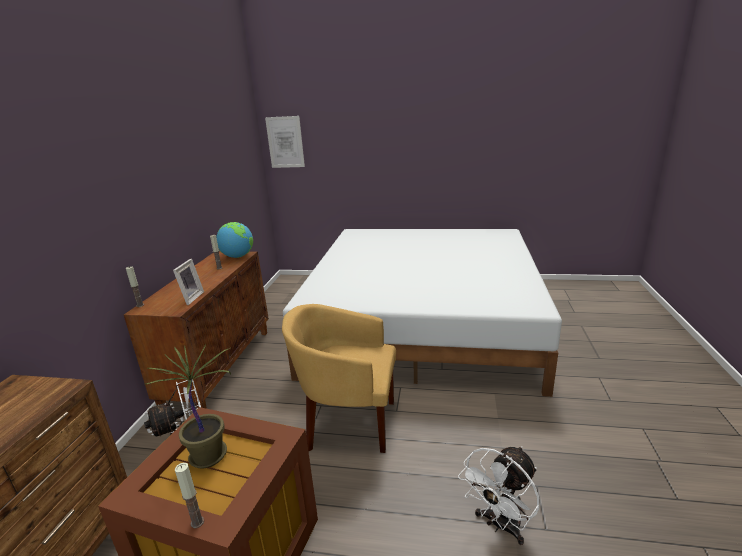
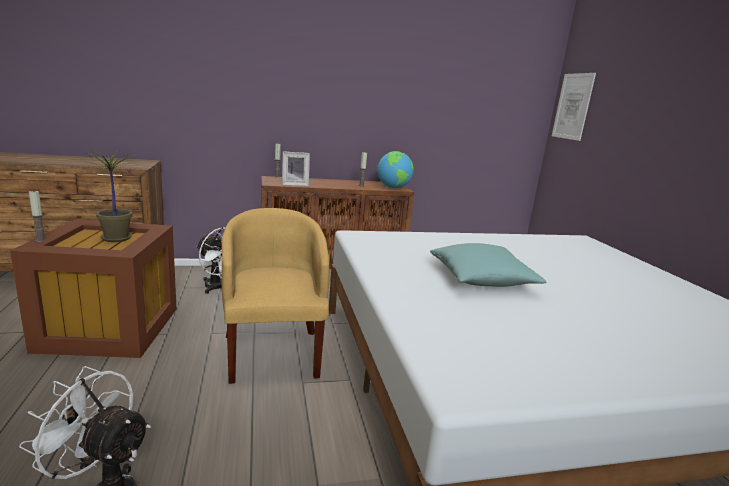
camera: 65 degrees right, 5 degrees down
(411, 276) = (481, 279): none -> turquoise pillow

